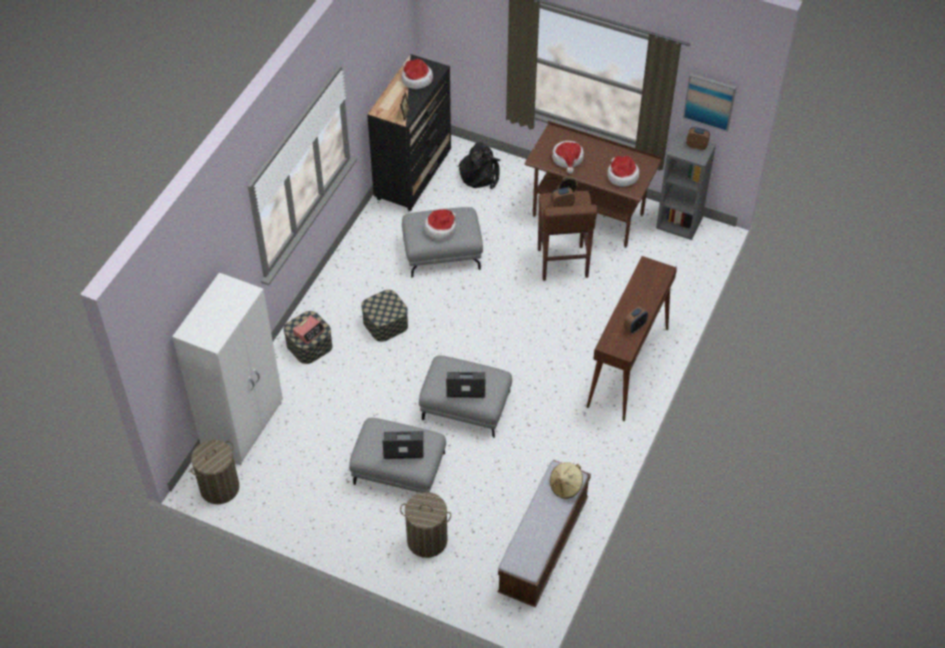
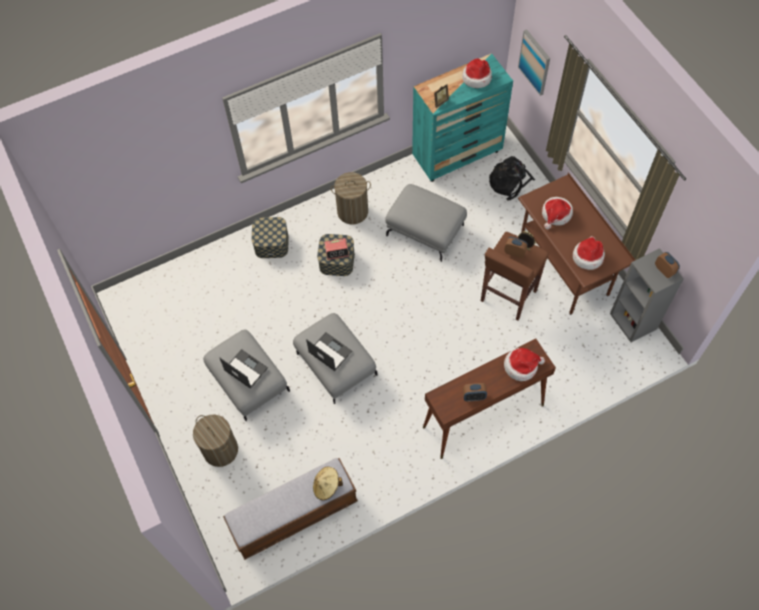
camera: 40 degrees right, 10 degrees up
(219, 487) = (126, 312): laundry basket -> laundry basket (352, 211)
(244, 426) = (179, 276): white wardrobe -> none
(309, 332) = (268, 234): alarm clock -> alarm clock (337, 250)
(413, 176) = (457, 155): black dresser -> turquoise dresser
(441, 228) = (423, 212): hat -> hat (521, 366)
(709, 101) = (691, 239): picture -> picture (535, 62)

